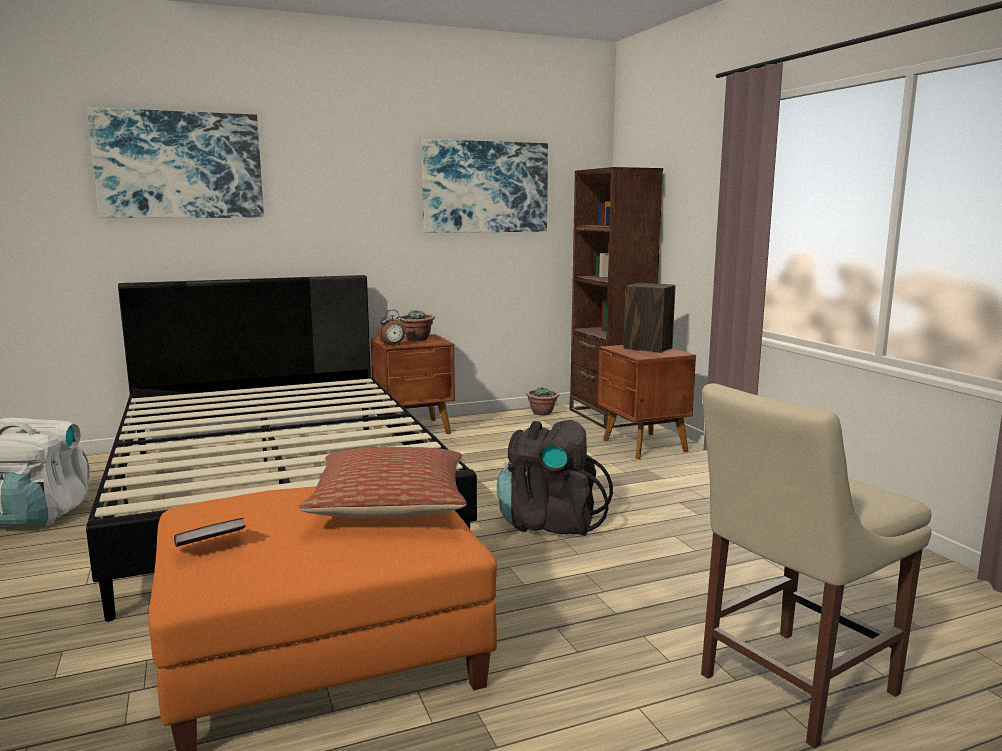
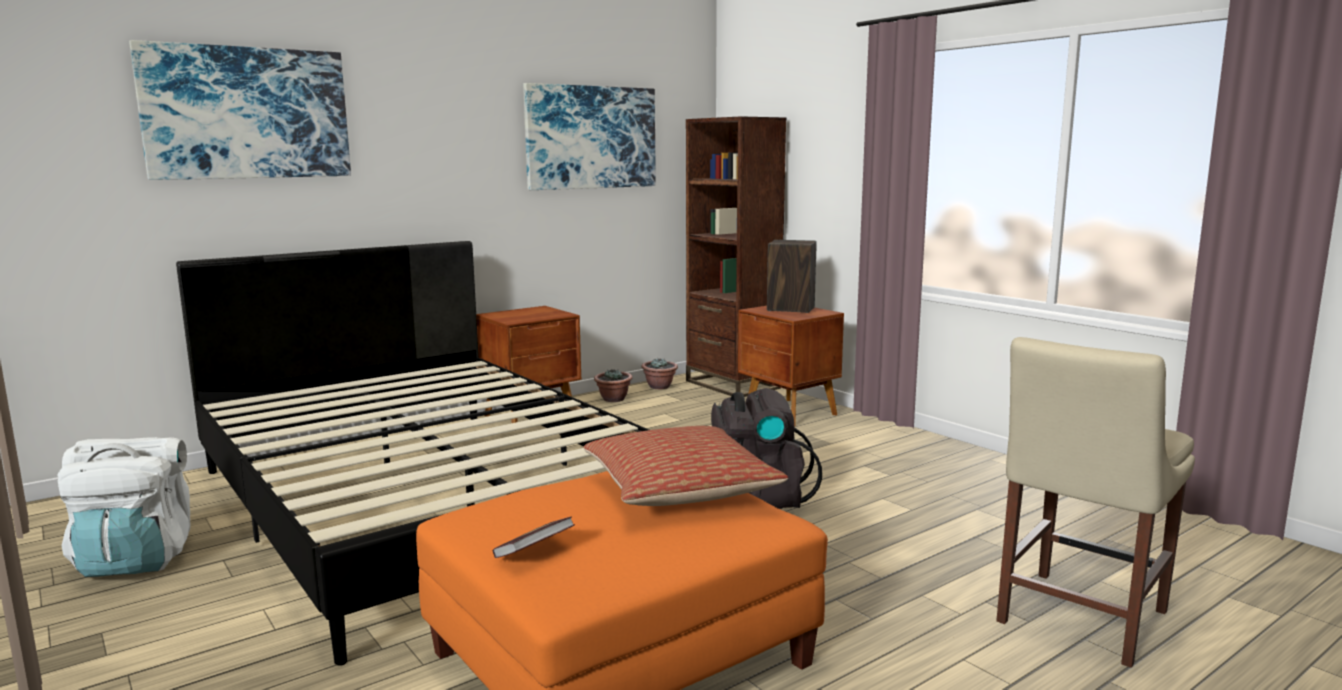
camera: 15 degrees left, 0 degrees up
(392, 345) = (512, 321): alarm clock -> none
(417, 339) = (531, 312): potted plant -> potted plant (613, 399)

